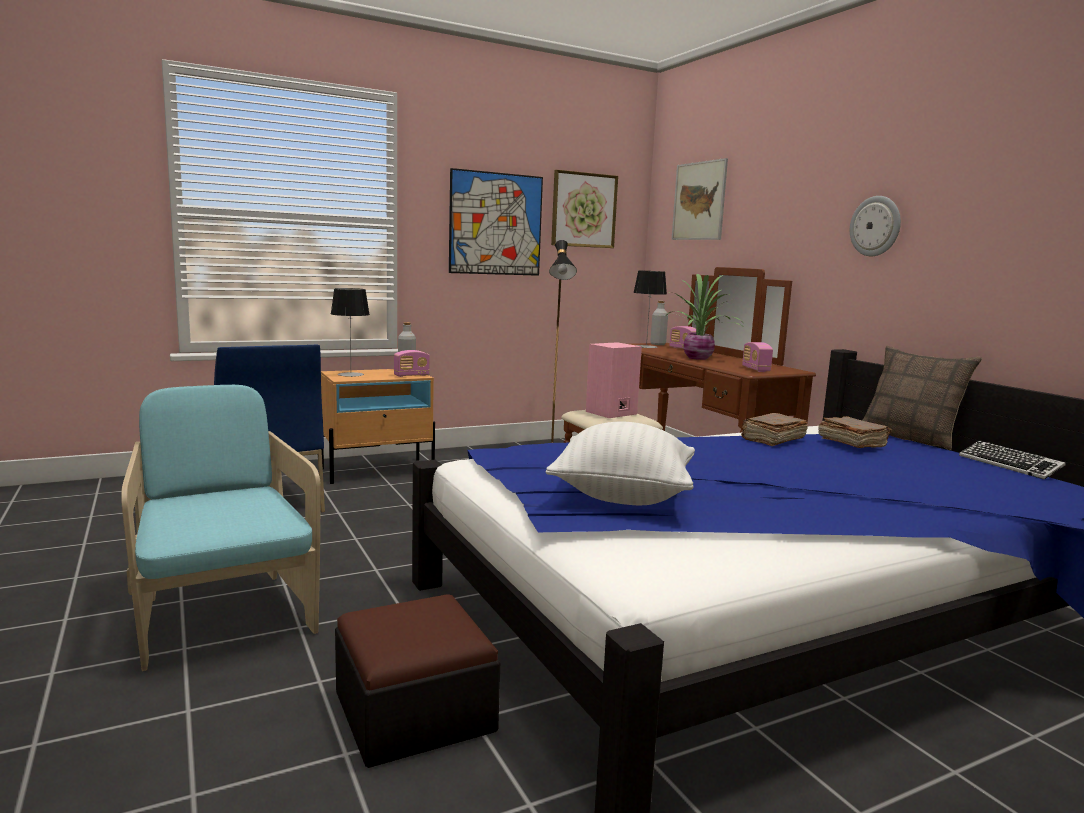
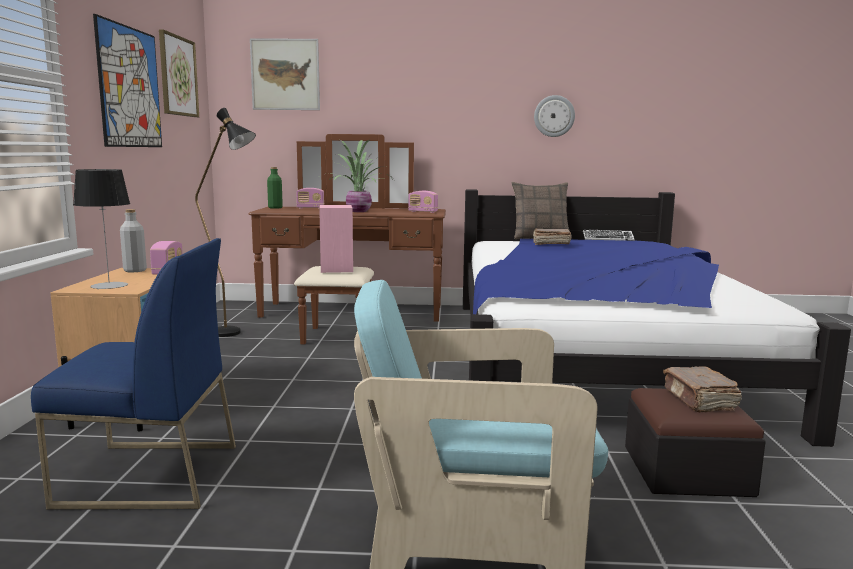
camera: 60 degrees left, 0 degrees up
(623, 496) = (644, 286): white pillow -> none
(646, 346) = (283, 210): table lamp -> none
(658, 344) = (275, 208): grey bottle -> green bottle
(772, 440) = (527, 251): brown book -> brown book (699, 400)
(875, 226) = (476, 102): wall clock -> wall clock (554, 116)

